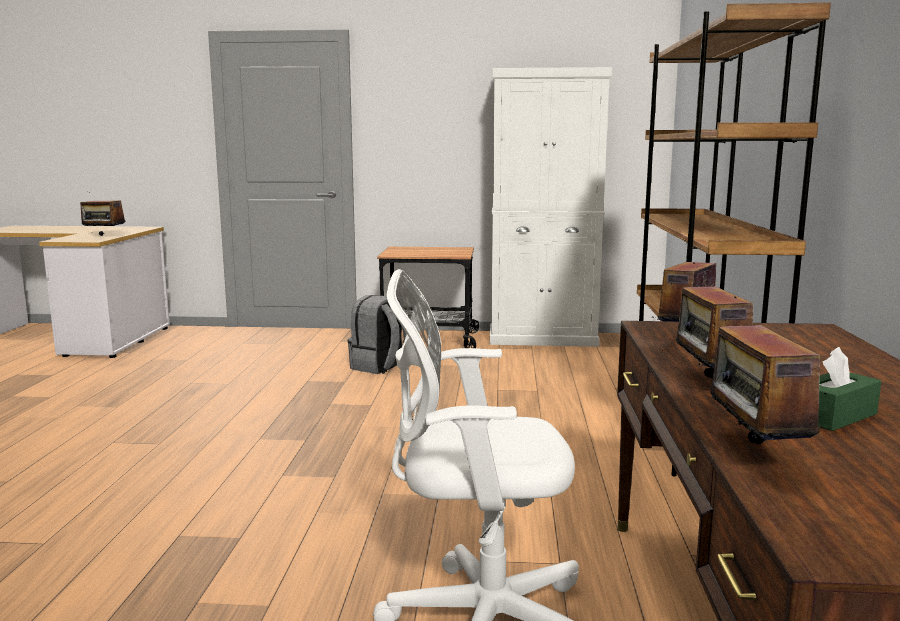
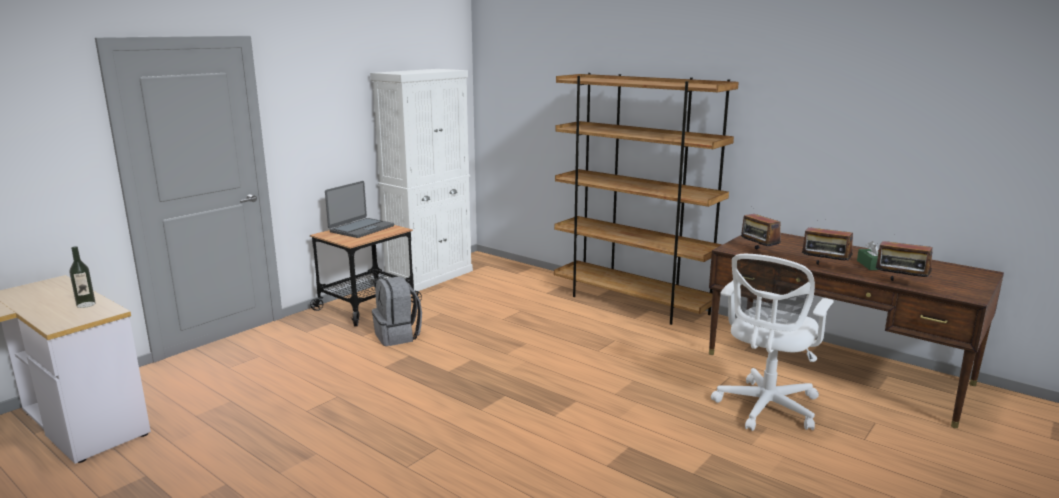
camera: 55 degrees left, 5 degrees up
(104, 236) = (86, 304): radio -> bottle
(435, 250) = (361, 229): none -> laptop

